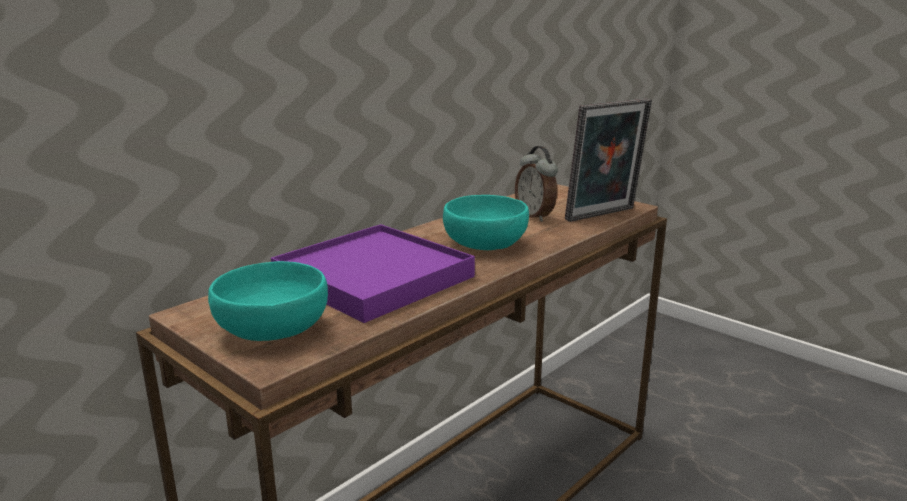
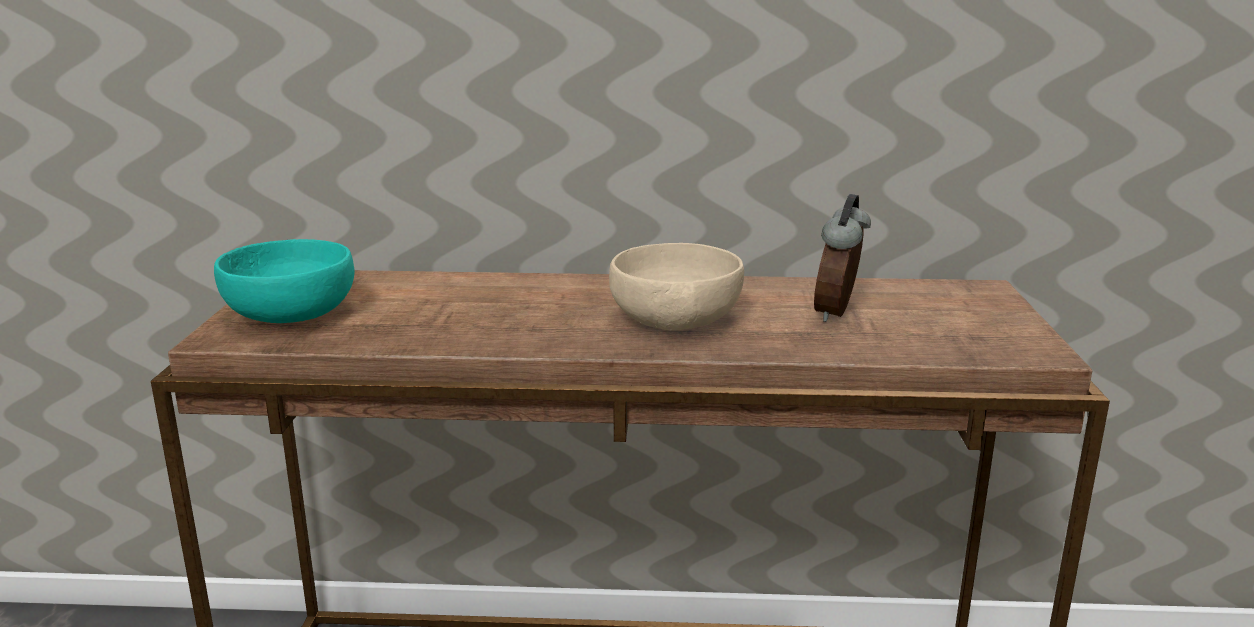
camera: 50 degrees right, 0 degrees up
(373, 277) = (474, 306): purple tray -> none
(485, 243) = (677, 319): turquoise bowl -> beige bowl
(603, 215) = (943, 347): picture frame -> none

